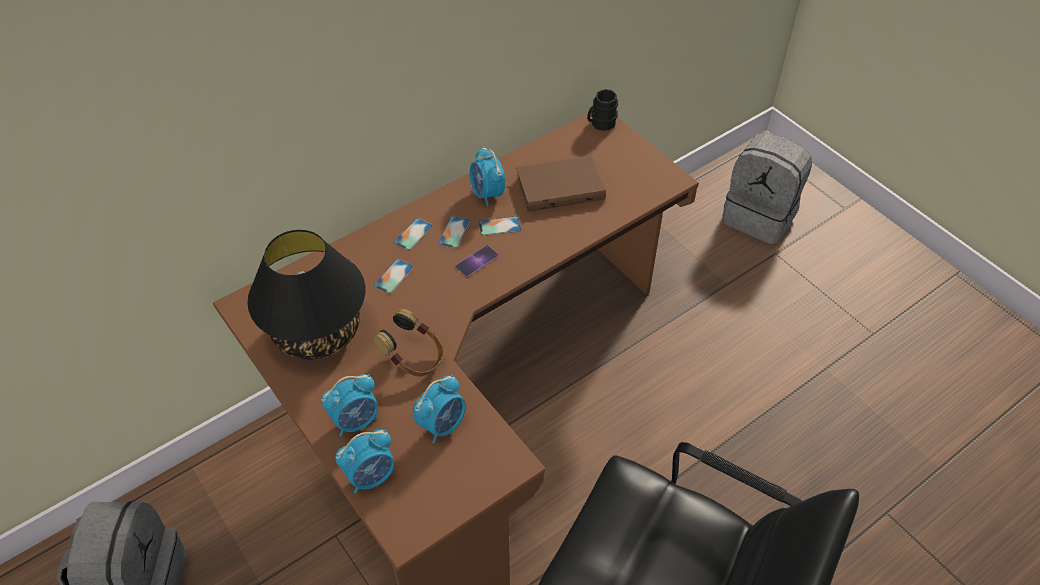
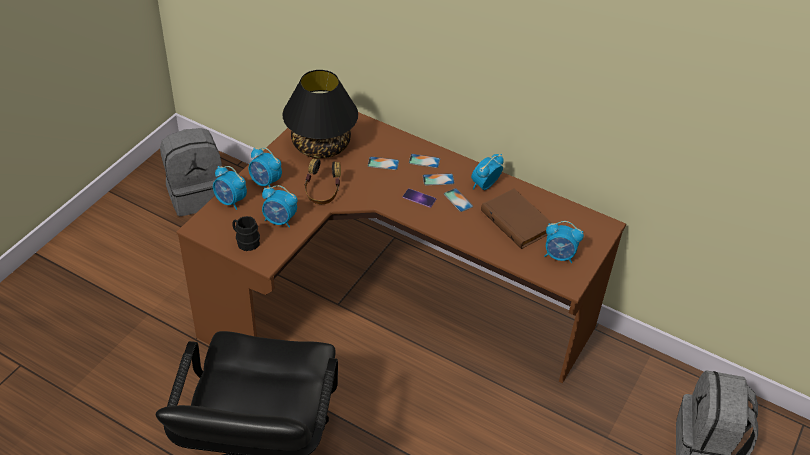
camera: 65 degrees right, 5 degrees down
(600, 123) = (602, 226): black mug -> black mug (245, 241)
(629, 172) = (559, 256): none -> alarm clock

